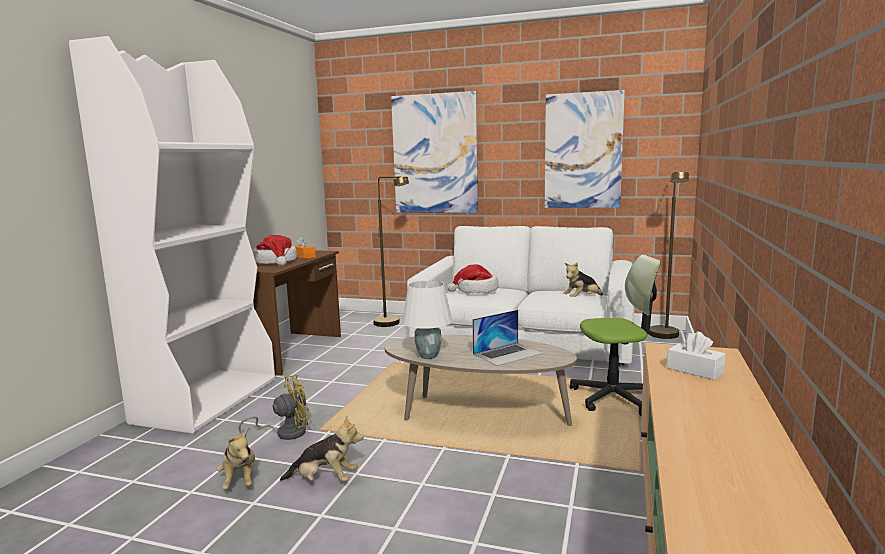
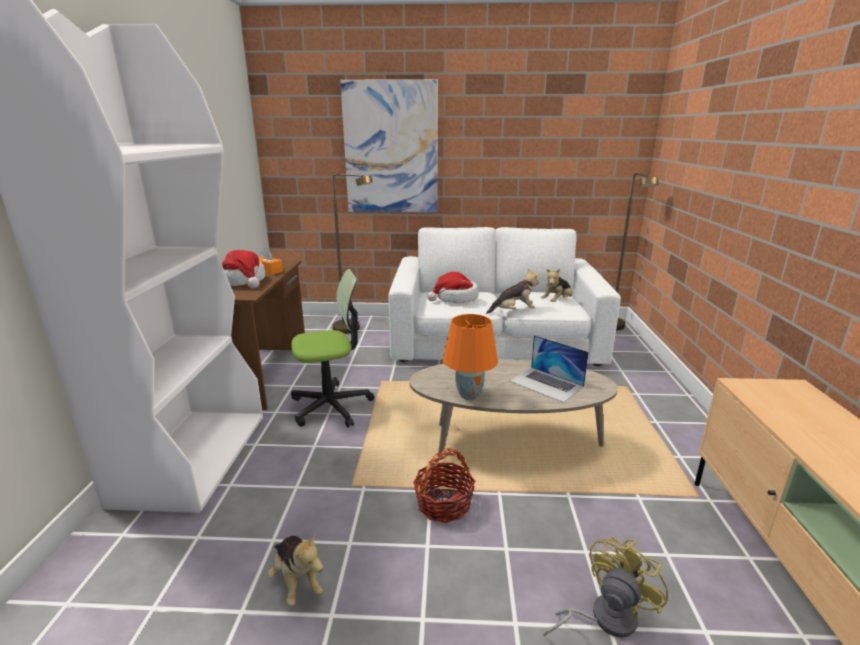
camera: 15 degrees left, 10 degrees up
(285, 432) = (314, 495): yellow fan -> yellow fan (603, 618)
(324, 480) = (398, 562): plush toy -> plush toy (514, 312)
(389, 449) = (444, 504): none -> basket
(428, 356) = (468, 395): white table lamp -> orange table lamp
(508, 353) = (546, 384): laptop -> laptop turned 90 degrees clockwise
(583, 151) = (546, 150): picture -> none
(614, 398) = (618, 405): office chair -> office chair (331, 406)
(695, 370) = (805, 418): white tissue box -> none

